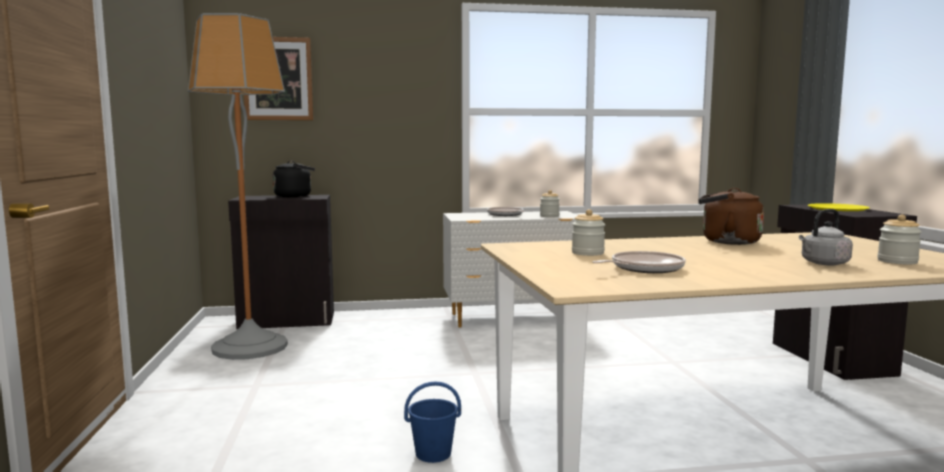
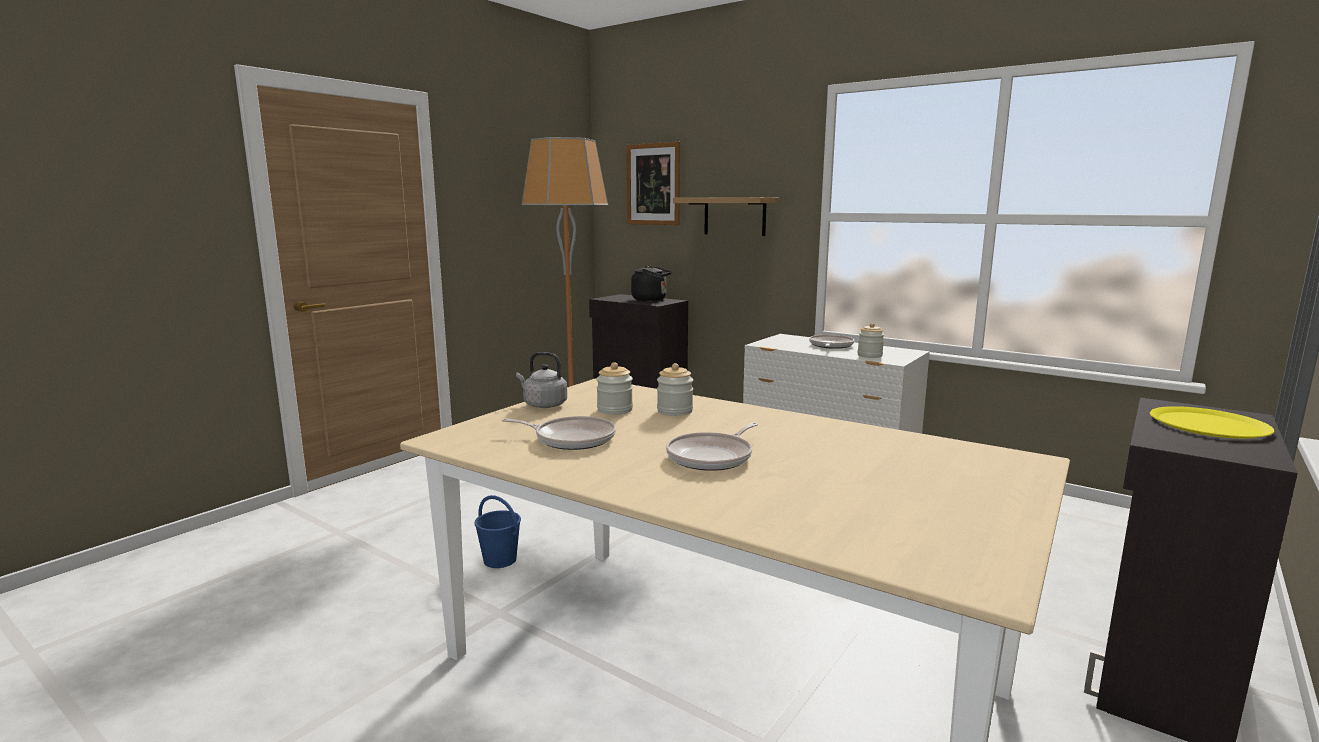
camera: 45 degrees right, 5 degrees up
(377, 111) = (734, 216): none -> shelf
(726, 242) = (816, 434): brown kettle -> none
(741, 258) = (712, 457): none -> frying pan
(823, 263) = (761, 492): grey kettle -> grey kettle (543, 405)
(897, 261) = (874, 523): jar -> jar (674, 411)

